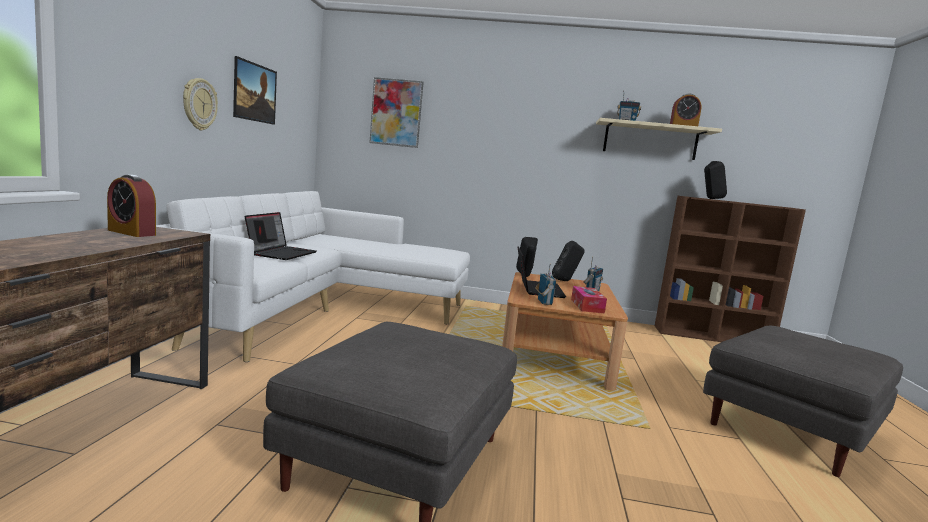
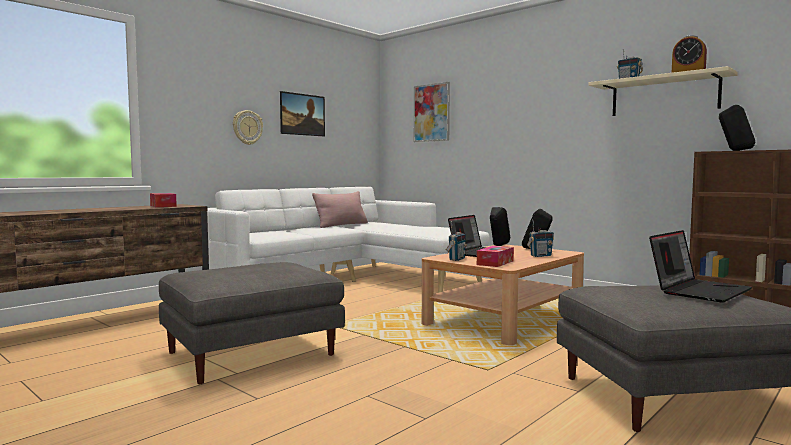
camera: 35 degrees right, 5 degrees down
(131, 232) = (163, 206): alarm clock -> tissue box
(281, 253) = (303, 230): laptop -> laptop (699, 290)
(303, 242) = (341, 225): none -> pink pillow

